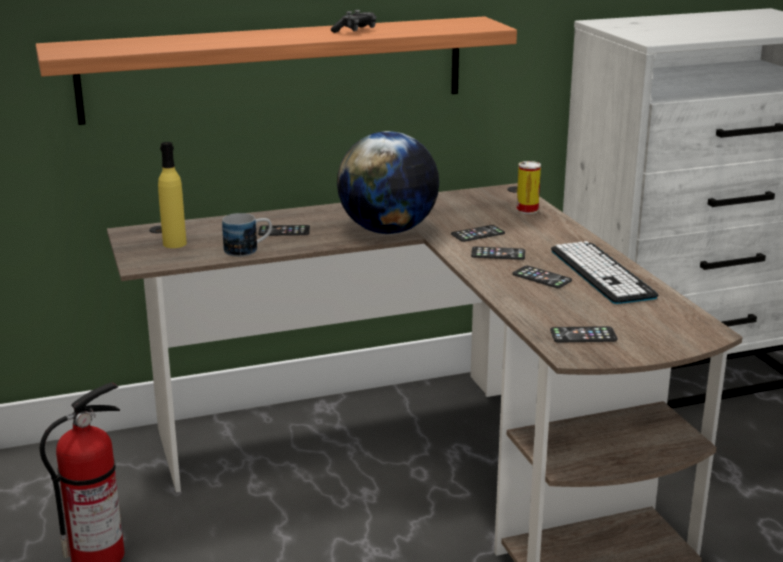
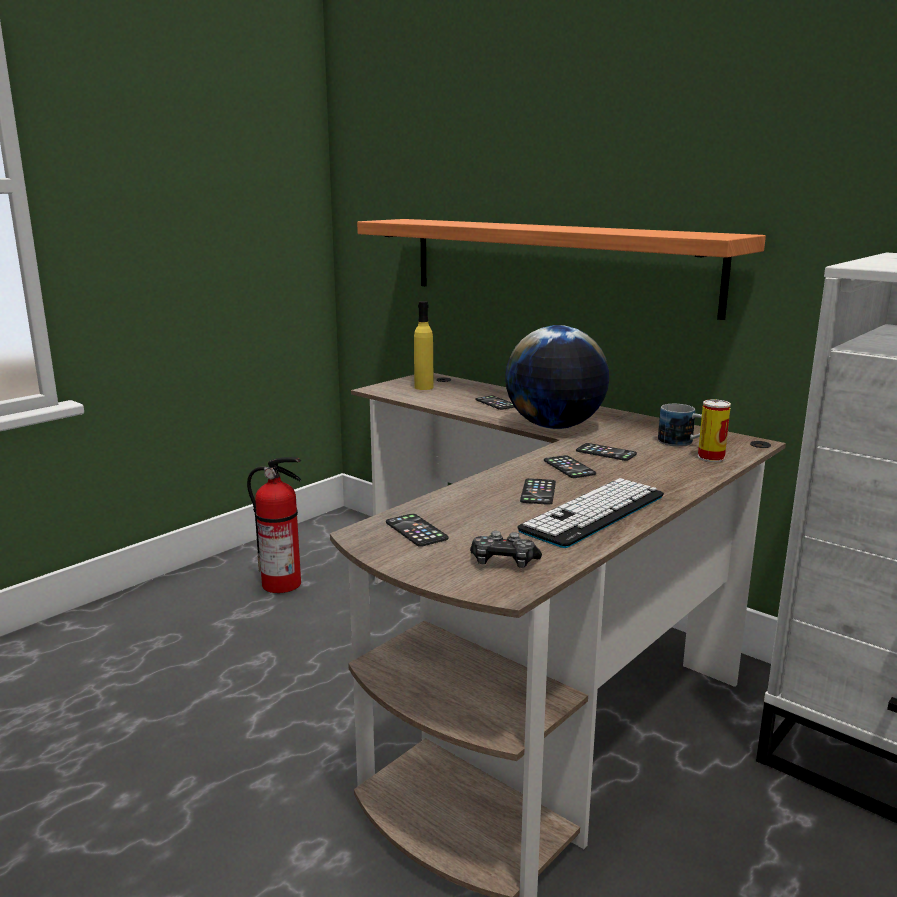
camera: 60 degrees right, 5 degrees down
(248, 250) = (442, 403): mug -> mug (682, 443)
(355, 31) = (593, 229): game controller -> game controller (503, 562)

